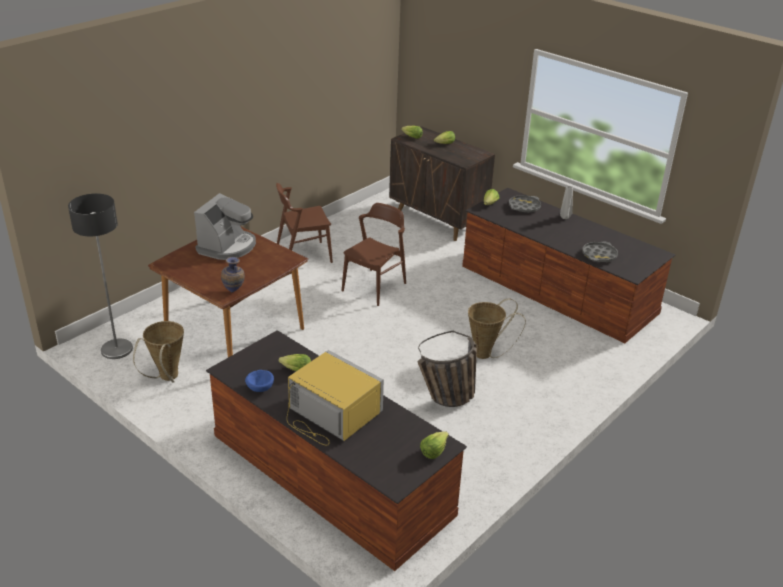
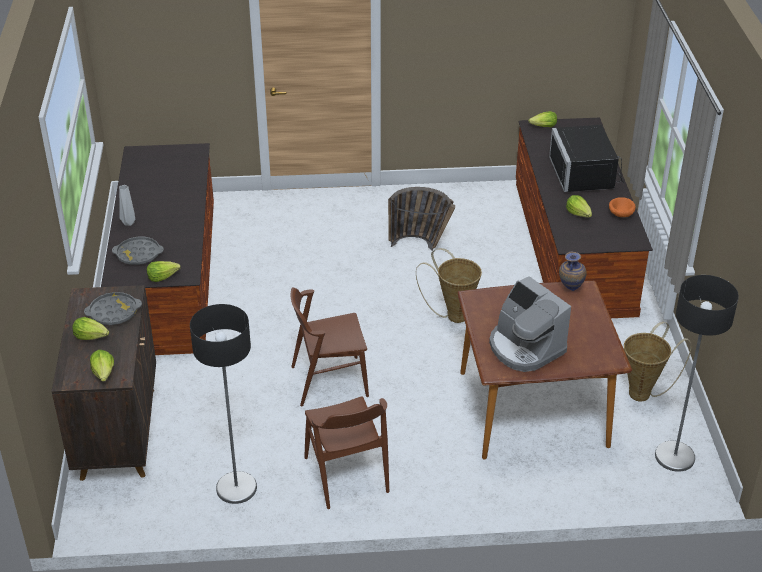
camera: 135 degrees left, 5 degrees up
(227, 246) = (525, 348): coffee machine -> coffee machine turned 105 degrees counterclockwise
(260, 387) = (620, 214): blue bowl -> orange bowl
(303, 255) = (346, 474): brown chair -> brown chair turned 45 degrees clockwise
(331, 414) = (586, 174): yellow microwave -> black microwave
(348, 228) = (236, 488): none -> floor lamp
(487, 354) = (333, 260): basket -> basket (453, 315)
(599, 255) = (184, 176): grey tray -> grey tray (113, 312)

